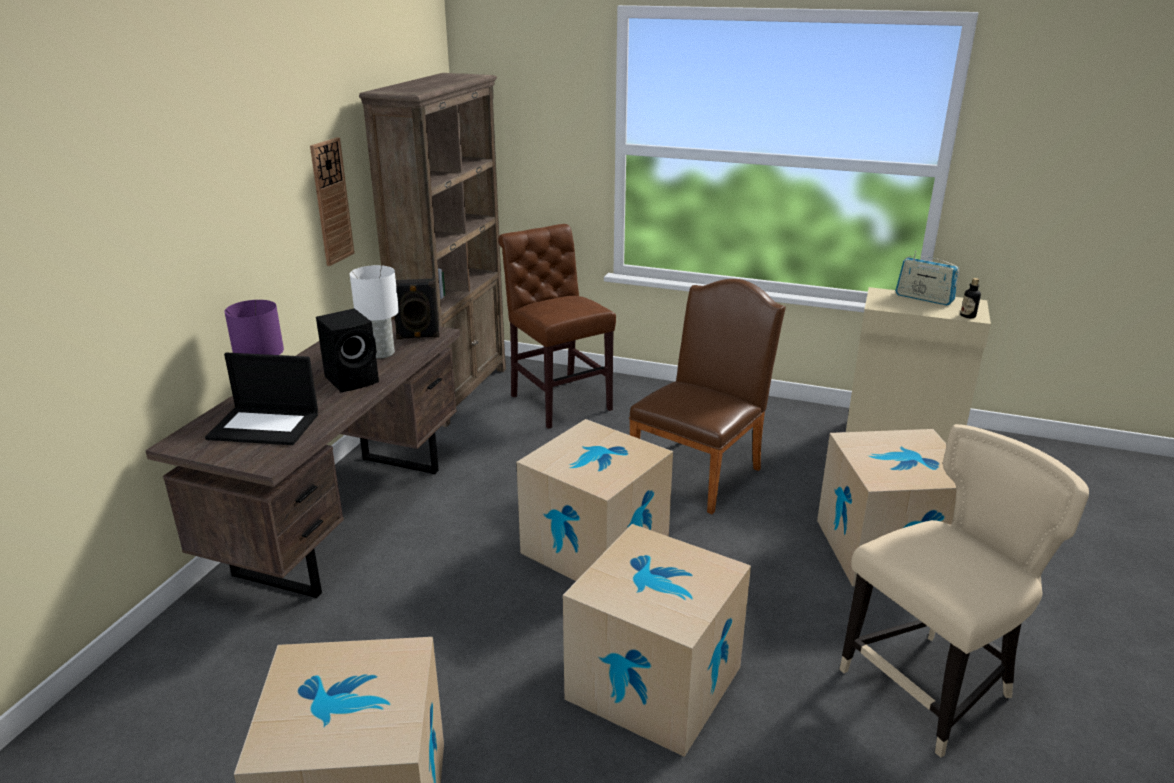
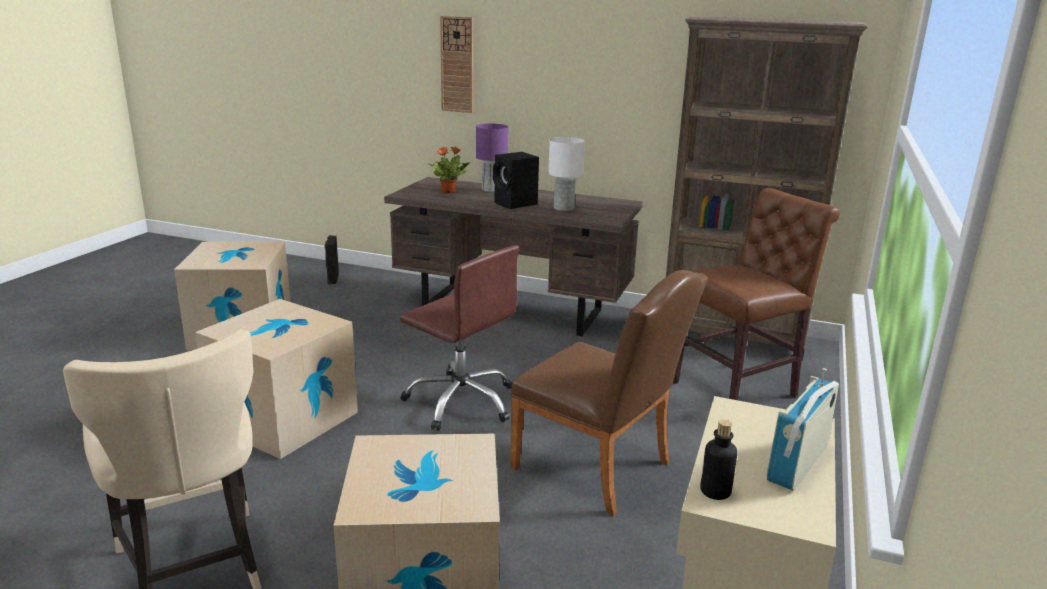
camera: 90 degrees right, 5 degrees down
(265, 426) = (449, 192): laptop -> potted plant
(331, 202) = (643, 99): wall clock -> wall clock (457, 65)
(418, 337) = (599, 215): black speaker -> black speaker (332, 279)
(595, 547) = (461, 401): cardboard box -> brown office chair

